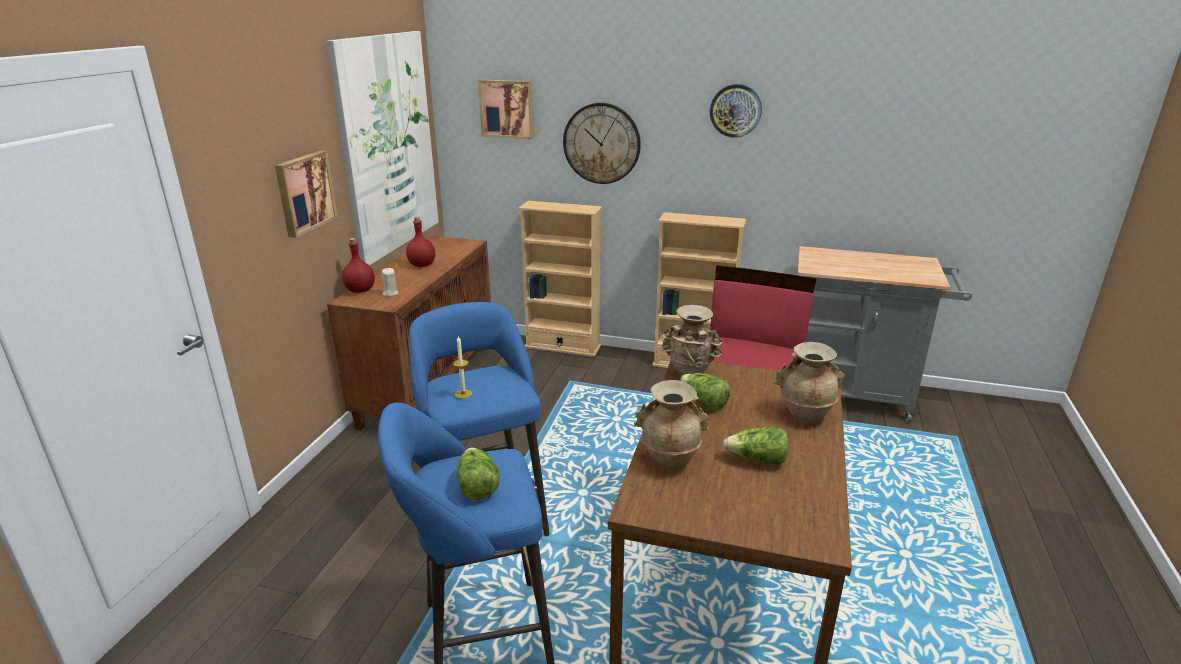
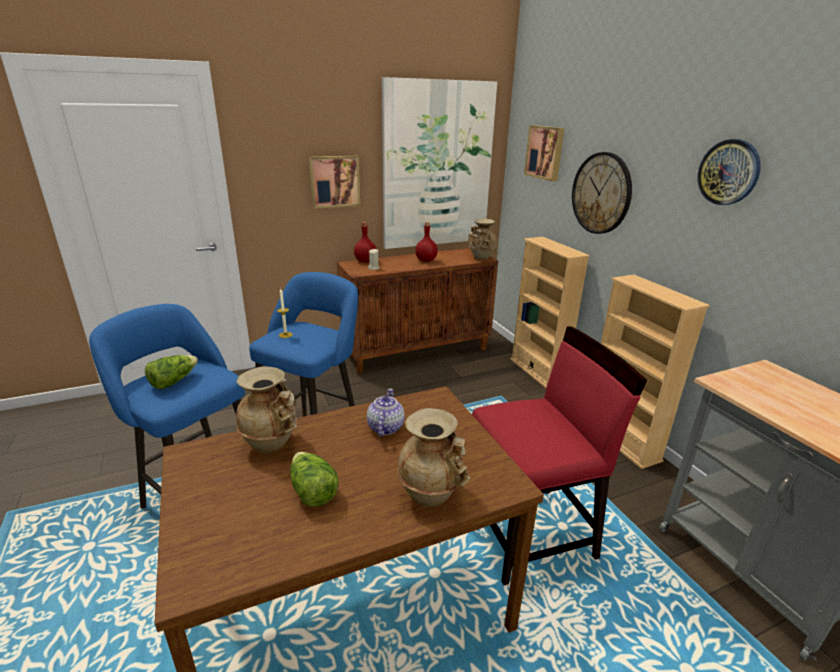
camera: 50 degrees right, 0 degrees up
(690, 372) = (429, 403): beige vase -> beige vase (480, 258)
(703, 402) = (385, 427): lettuce -> teapot

